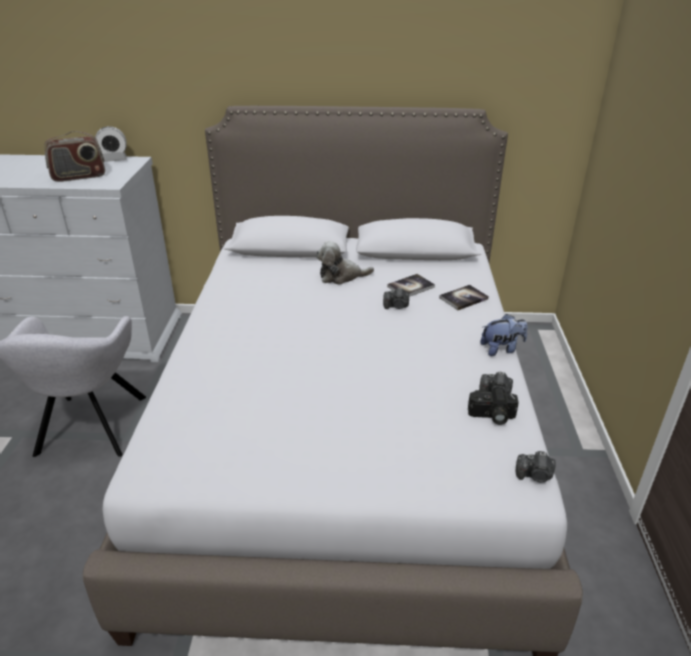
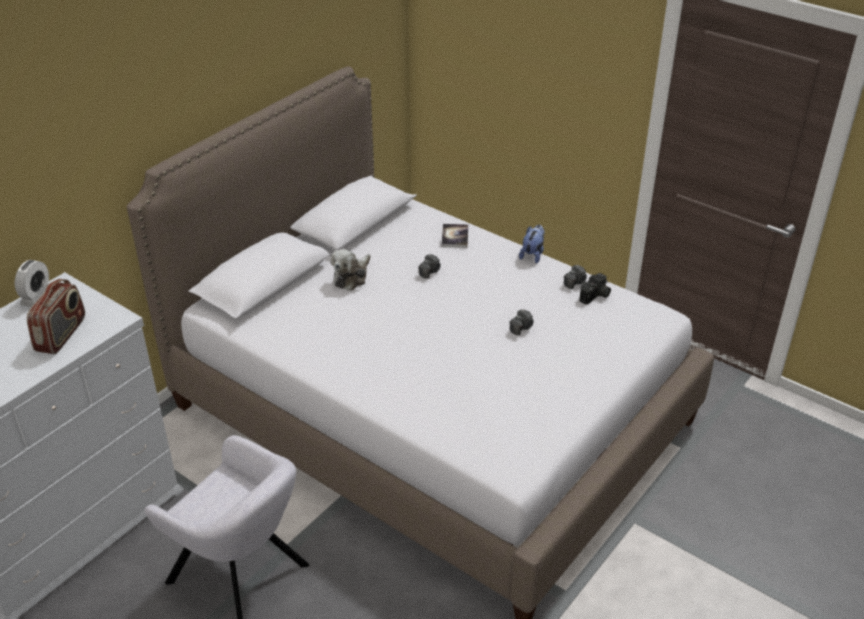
camera: 55 degrees left, 5 degrees up
(411, 287) = (410, 251): book -> none
(535, 475) = (657, 308): camera -> camera (522, 328)

